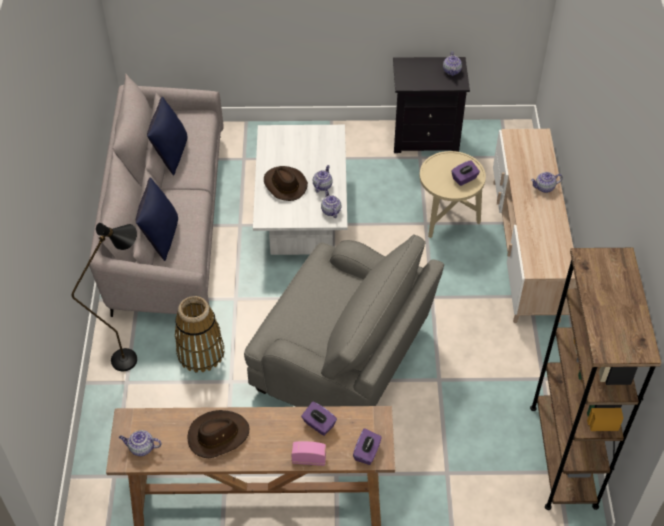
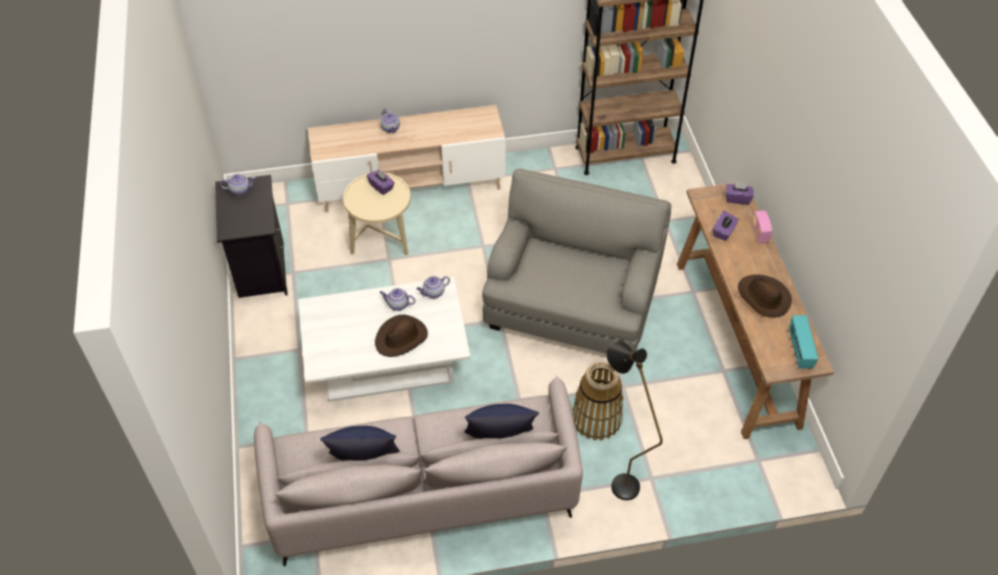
camera: 100 degrees left, 0 degrees up
(141, 448) = (799, 350): teapot -> radio

